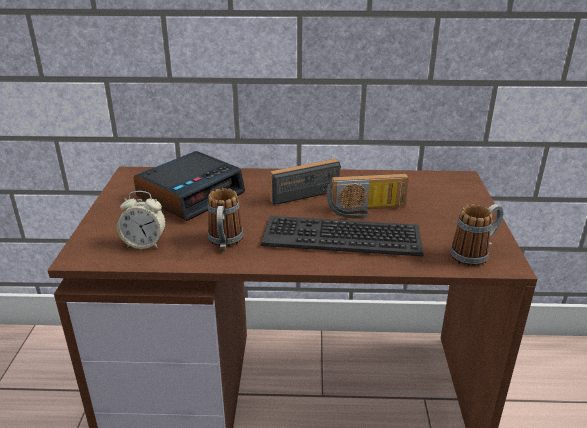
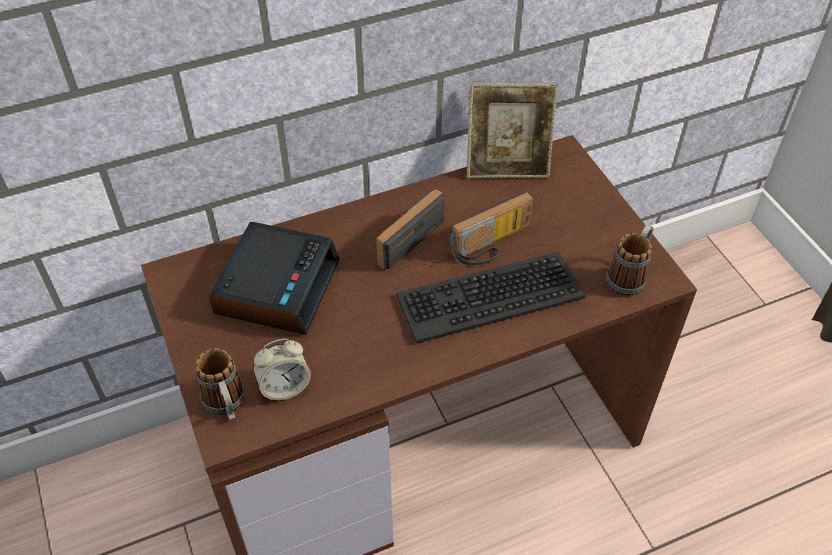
camera: 25 degrees left, 20 degrees up
(225, 243) = (373, 352): mug -> mug (226, 405)
(410, 176) = (507, 167): none -> picture frame

